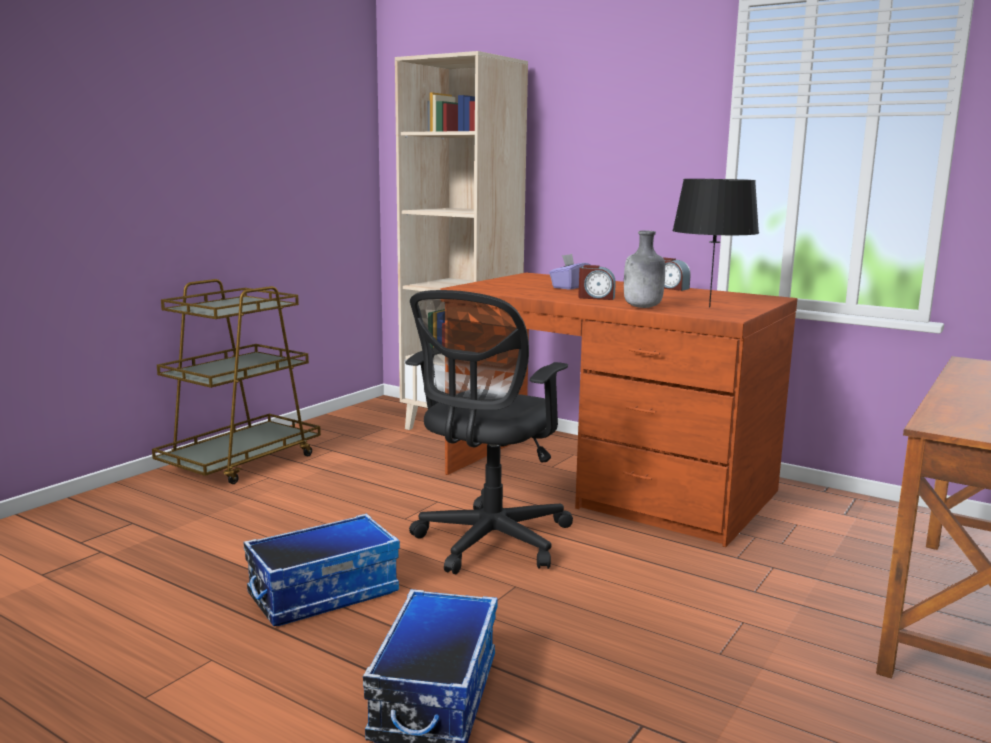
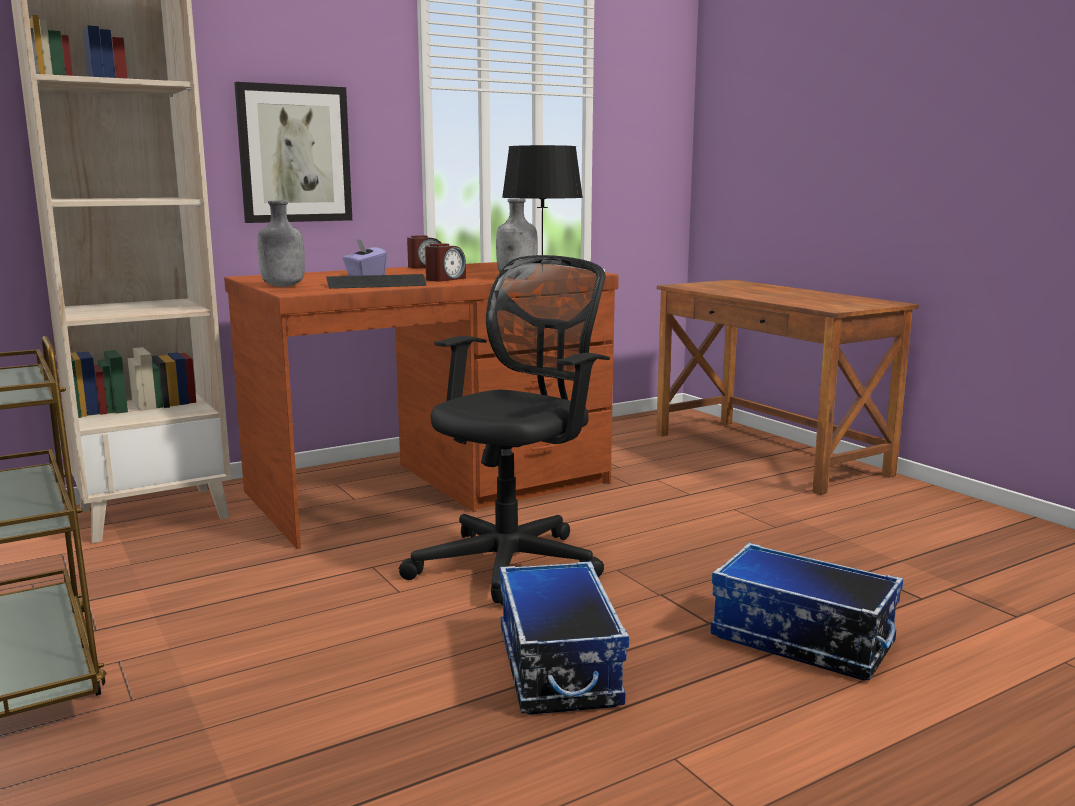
camera: 65 degrees left, 0 degrees up
(488, 543) = (513, 563): black office chair -> black office chair turned 105 degrees counterclockwise
(491, 283) = (283, 286): none -> grey bottle
(532, 292) = (376, 285): none -> keyboard
(610, 180) = (294, 154): none -> picture

